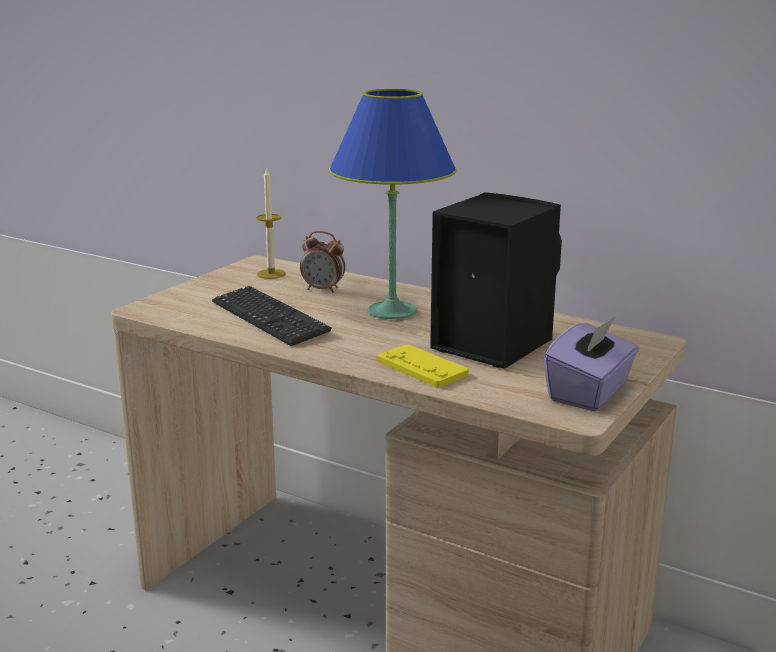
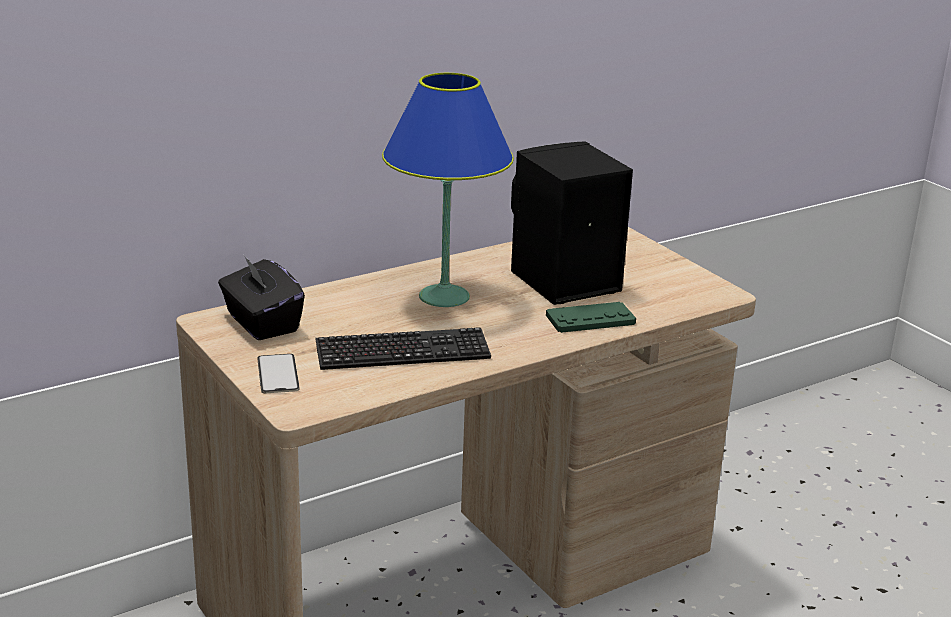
camera: 65 degrees left, 5 degrees up
(194, 294) = (278, 374): none -> phone
(271, 274) = (261, 323): candle -> black tissue box
(323, 289) = (346, 310): alarm clock -> none
(421, 368) = (590, 319): yellow game controller -> green game controller
(589, 393) = (687, 278): purple tissue box -> none

